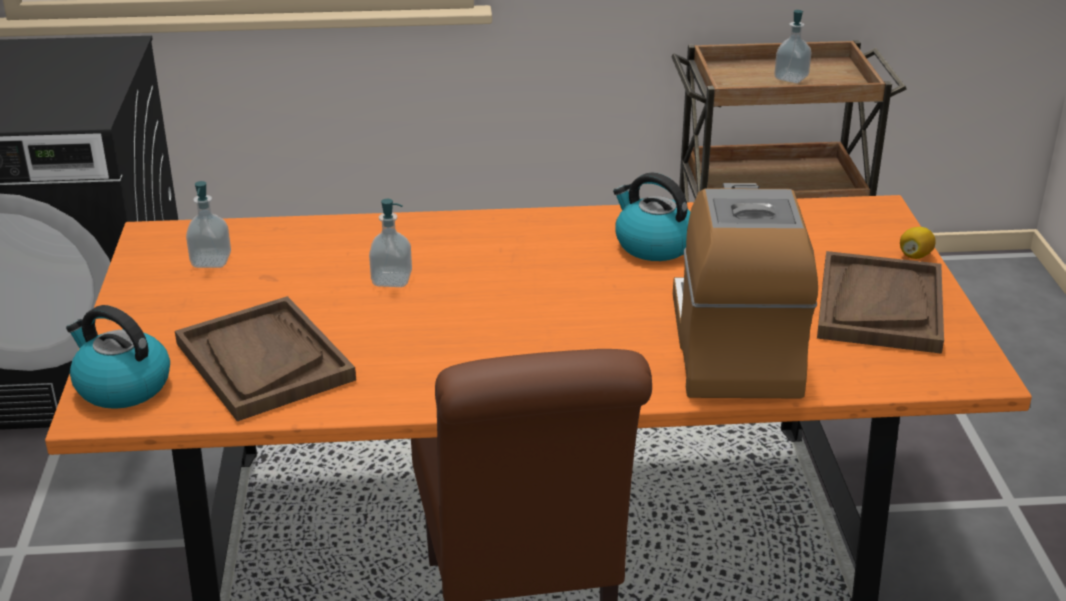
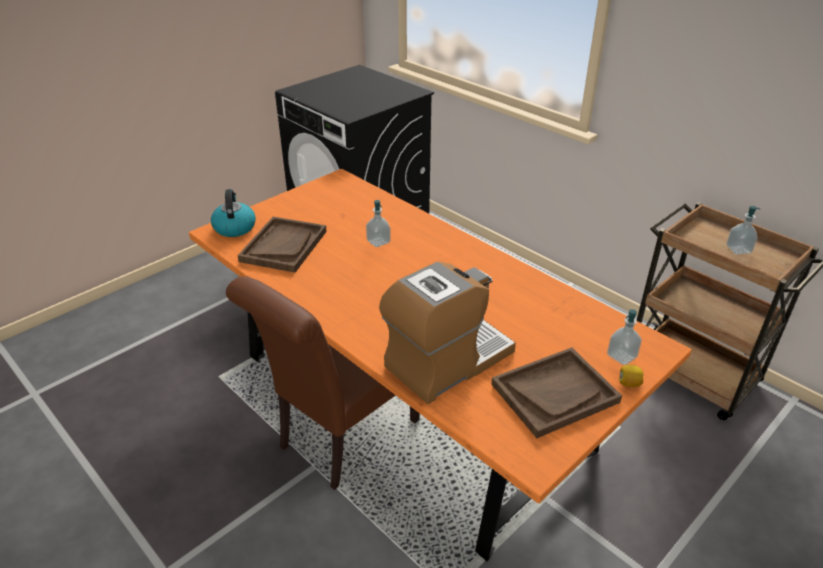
camera: 50 degrees right, 5 degrees up
(211, 261) = (337, 198): soap dispenser -> soap dispenser (621, 356)
(653, 245) = (506, 292): kettle -> none

